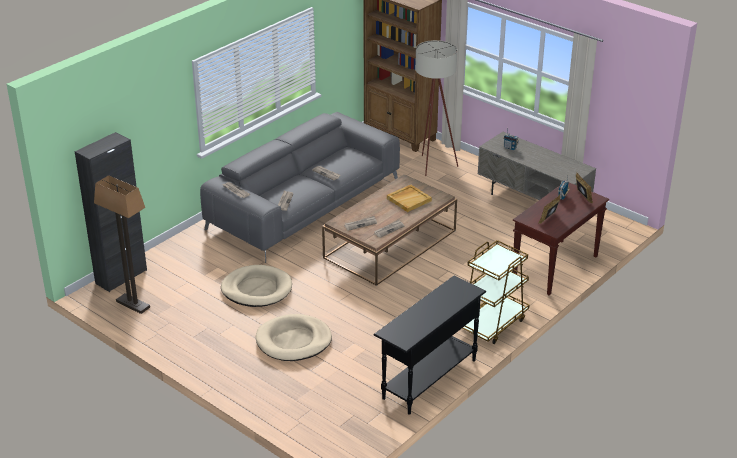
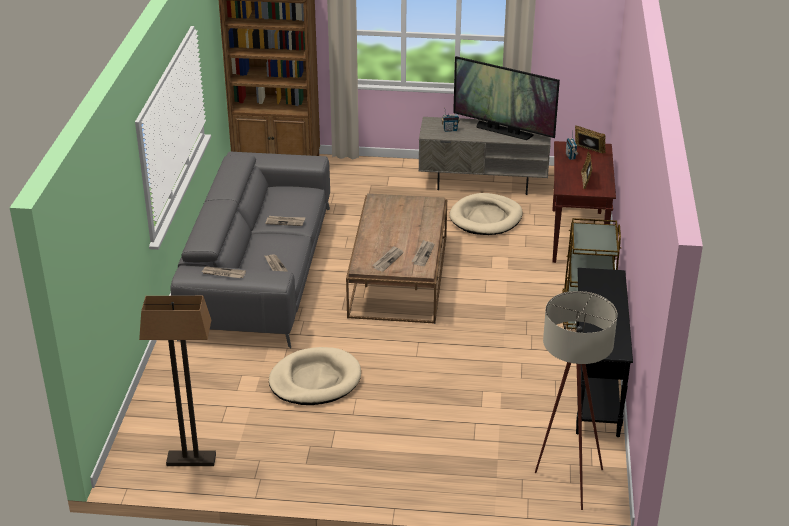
camera: 35 degrees left, 0 degrees up
(121, 276) = (138, 434): black cabinet -> none
(293, 341) = (420, 417): beige dog bed -> beige dog bed (486, 218)
(409, 199) = (405, 216): beige tray -> none
(432, 163) = (344, 180): beige floor lamp -> beige floor lamp (565, 481)
(549, 162) = (503, 131): none -> television

